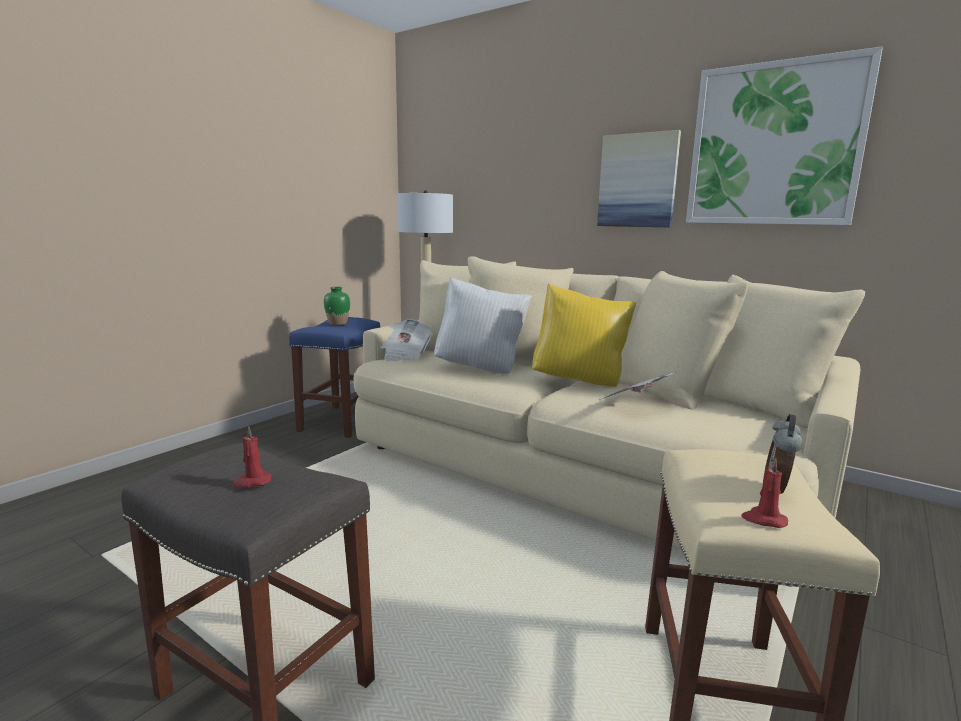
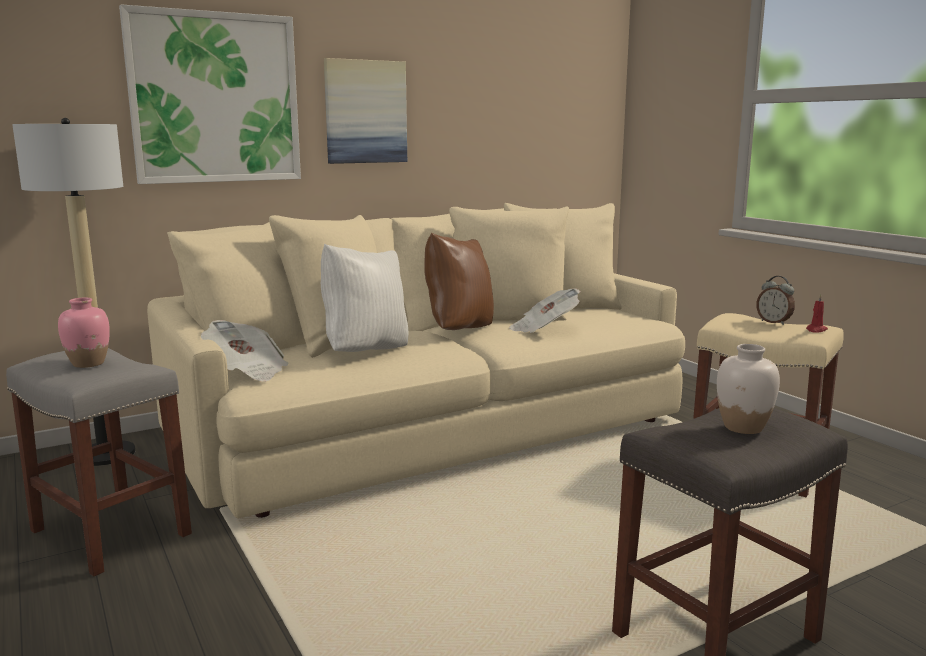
camera: 65 degrees left, 0 degrees up
(252, 482) = (743, 427): red candle -> white vase
(338, 323) = (88, 363): green vase -> pink vase
(341, 422) = (113, 532): blue stool -> grey stool
(580, 381) = (458, 330): yellow pillow -> brown pillow
(774, 145) = (478, 84): picture -> picture (215, 98)

